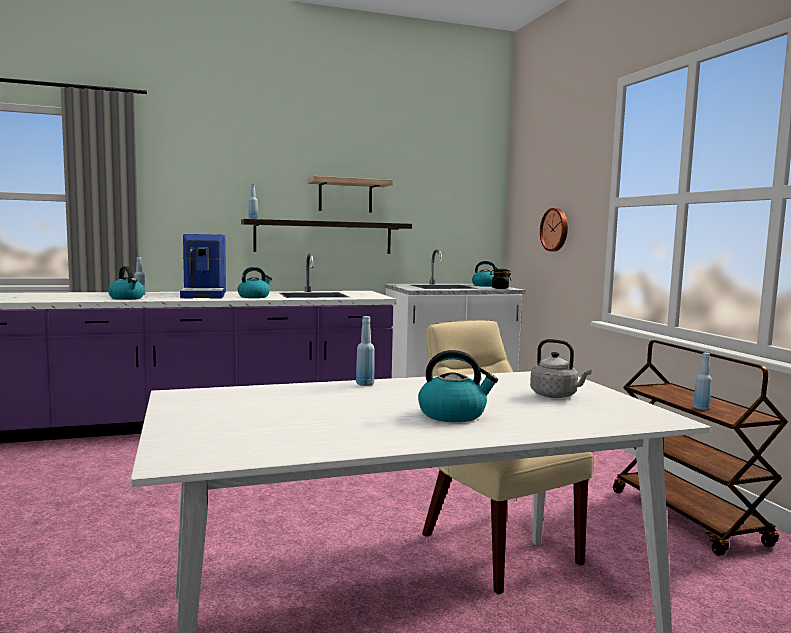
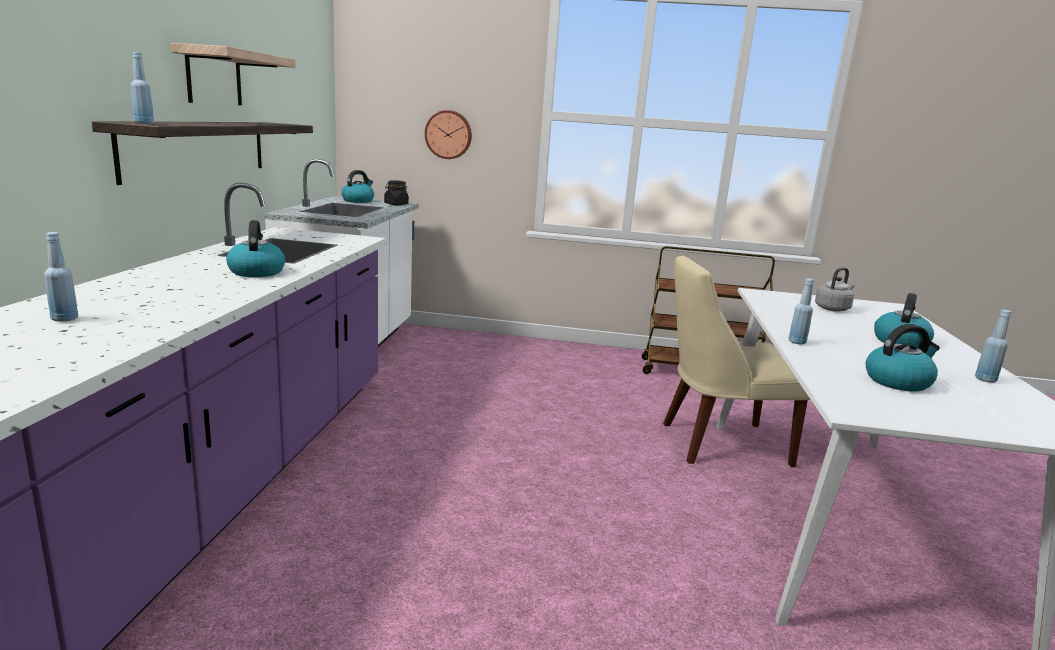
camera: 65 degrees left, 10 degrees up
(127, 298) = (112, 333): kettle -> kettle (898, 381)
(205, 294) = (164, 286): coffee machine -> none
(701, 408) = (729, 292): blue bottle -> blue bottle (985, 380)

